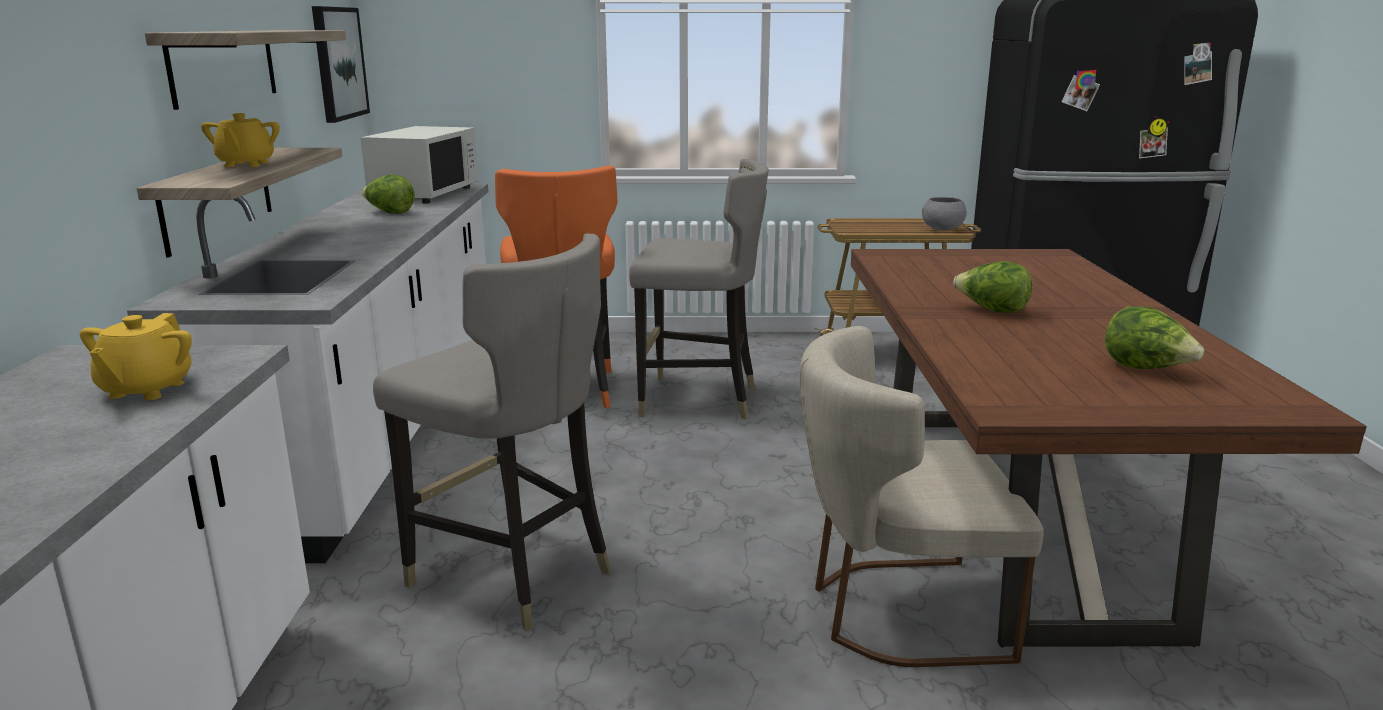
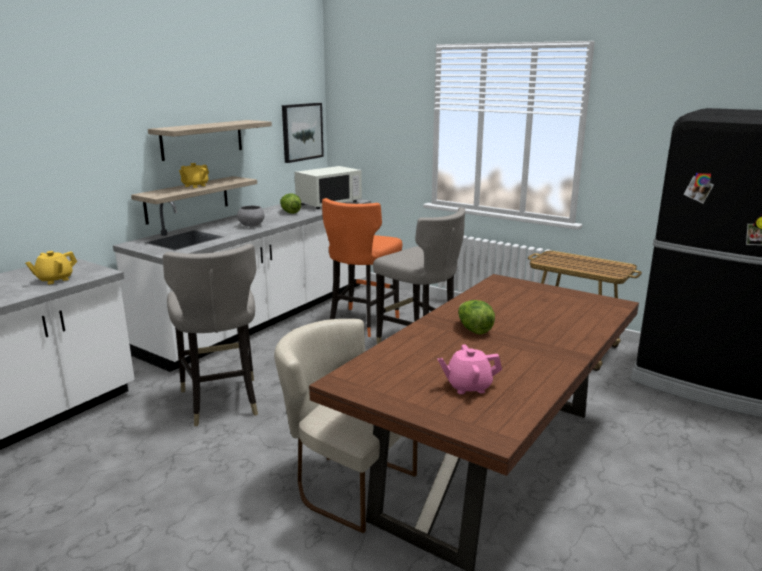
camera: 35 degrees right, 0 degrees up
(943, 229) = (606, 271): grey bowl -> grey bowl (251, 226)
(1145, 369) = (468, 386): lettuce -> pink teapot

